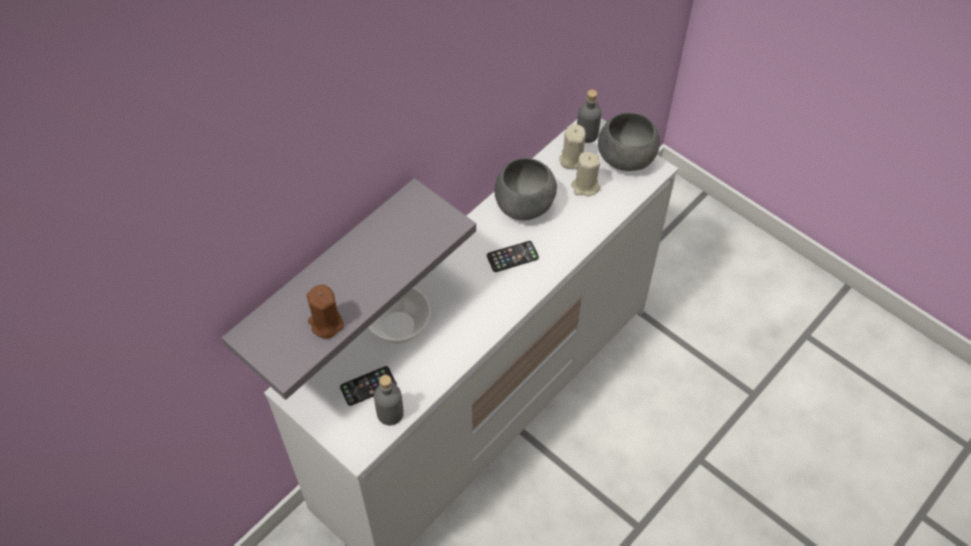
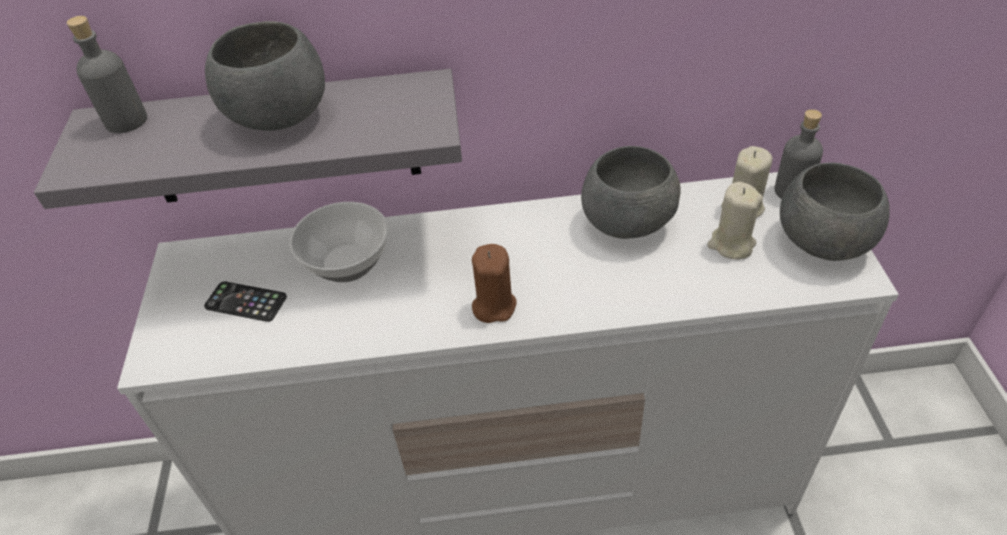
camera: 45 degrees right, 10 degrees down
(326, 324) = (167, 152): brown candle -> brown candle (493, 306)
(359, 265) = (279, 116): none -> grey bowl
(390, 413) = (229, 346): grey bottle -> grey bottle (126, 121)
(512, 257) = (553, 269): phone -> none

